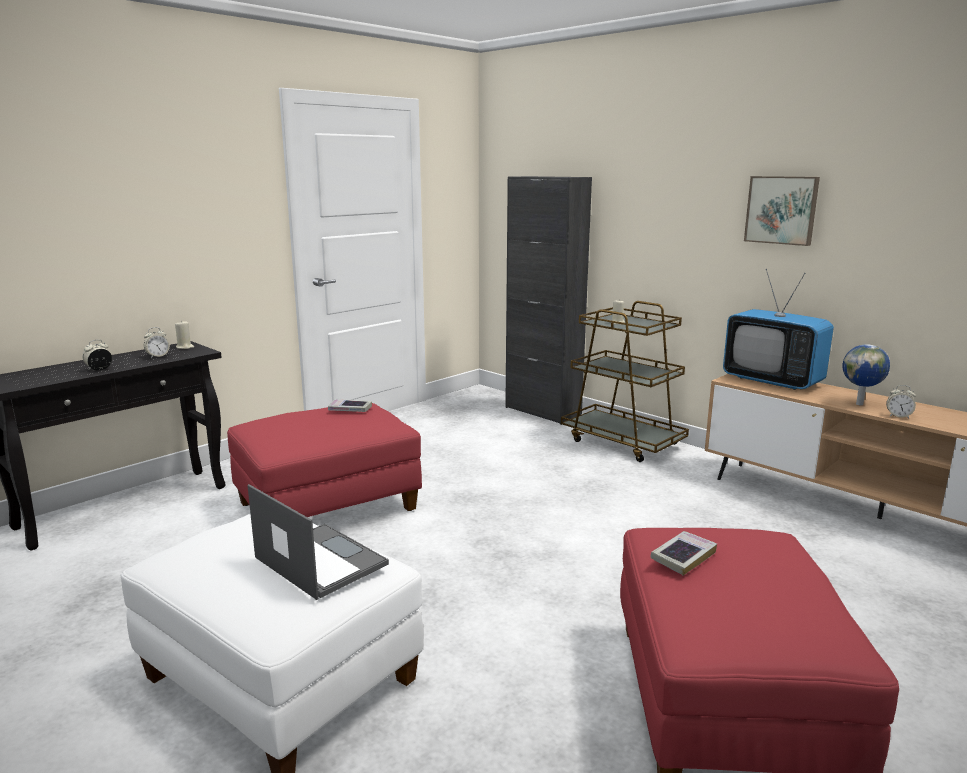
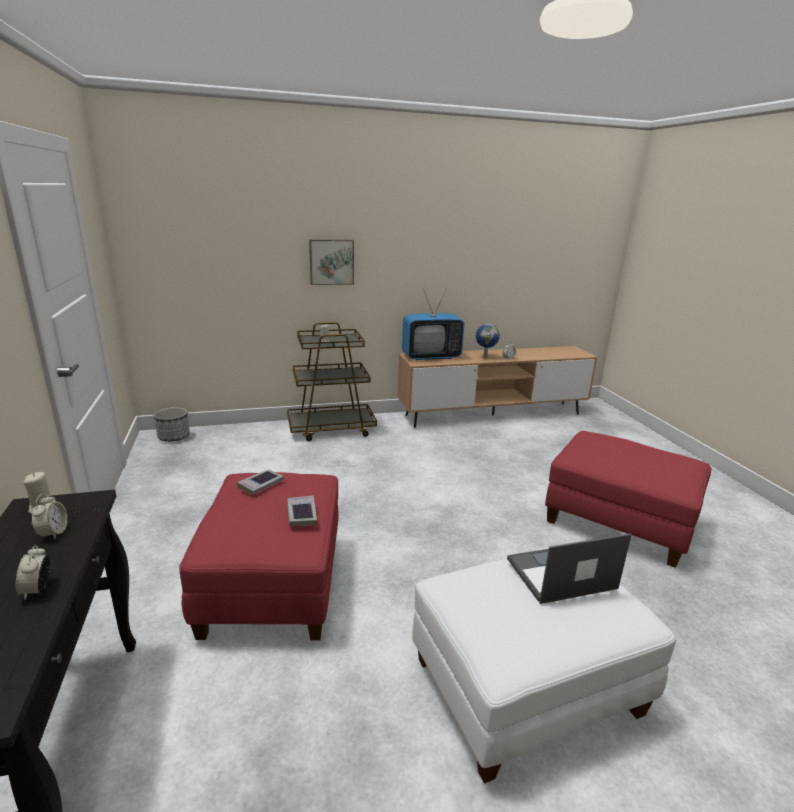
camera: 60 degrees left, 5 degrees up
(488, 396) = (174, 437): none -> planter
(542, 412) = (241, 431): black cabinet -> none
(683, 557) = (606, 460): book -> book (301, 514)
(781, 210) = (413, 248): picture -> picture (331, 262)

